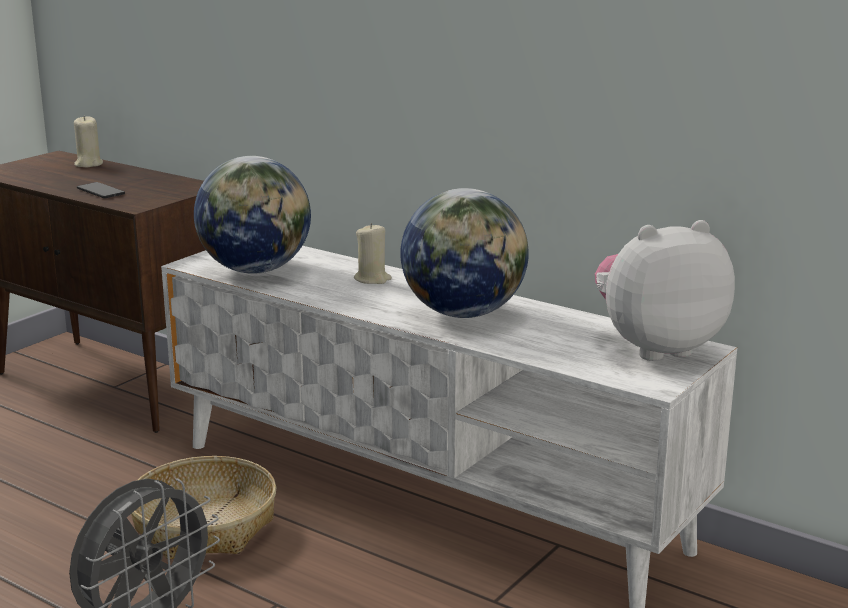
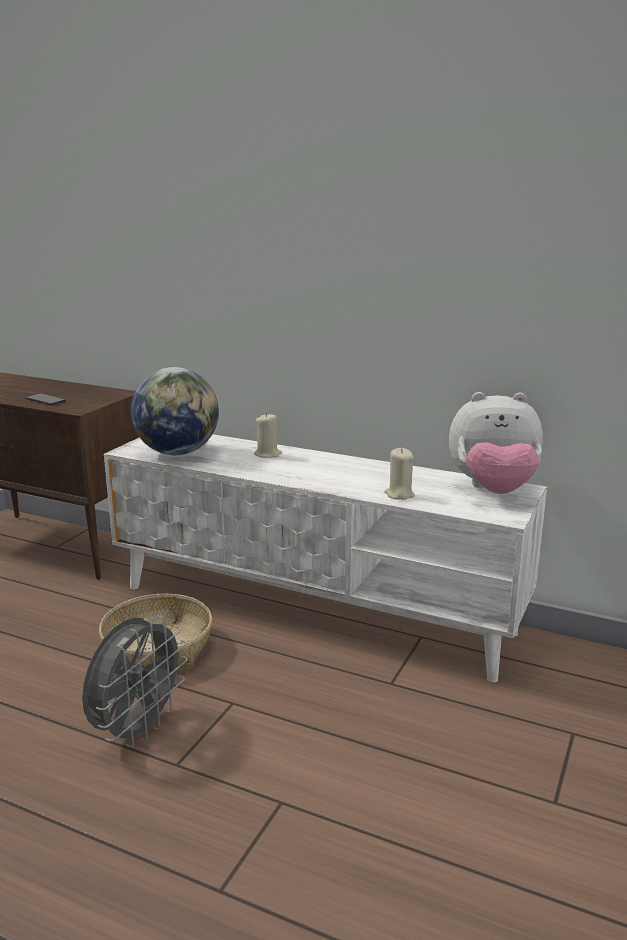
camera: 10 degrees left, 0 degrees up
(88, 164) = (26, 381): beige candle -> beige candle (399, 494)
(464, 313) = (346, 475): globe -> none
(656, 348) = (493, 490): plush toy -> plush toy turned 150 degrees counterclockwise

